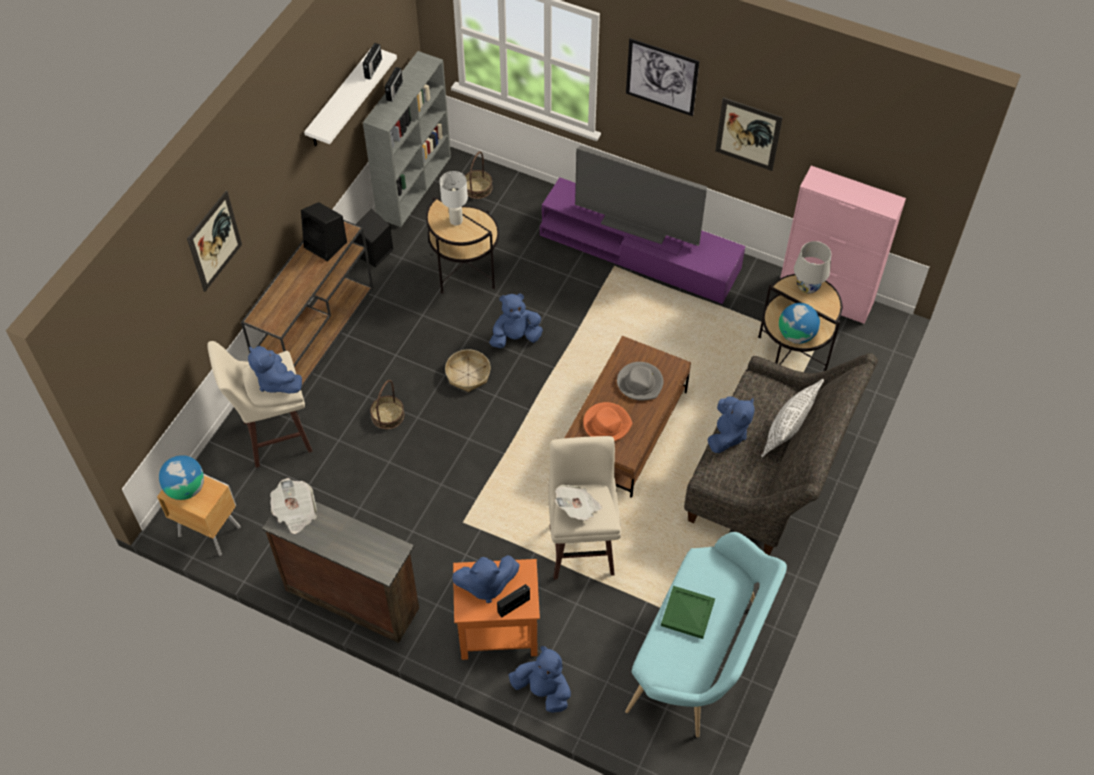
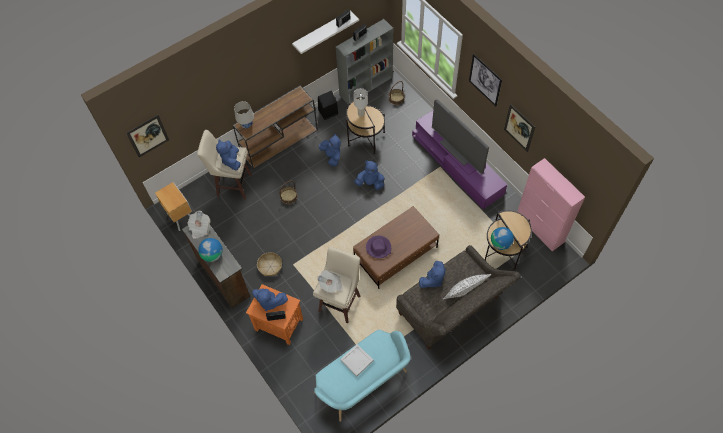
camera: 30 degrees right, 5 degrees up
(186, 488) = (168, 194): globe -> globe (212, 255)
(214, 241) = (219, 83): picture -> picture (148, 136)
(326, 245) = (291, 102): black speaker -> none
(468, 374) = (337, 192): basket -> basket (270, 266)
(543, 690) = (282, 362): blue plush toy -> blue plush toy (332, 156)
(606, 424) = (378, 247): orange hat -> purple hat
(640, 383) = (407, 234): grey hat -> none
(688, 613) = (357, 360): green tray -> white tray
(807, 286) = (517, 220): white table lamp -> white table lamp (246, 124)

